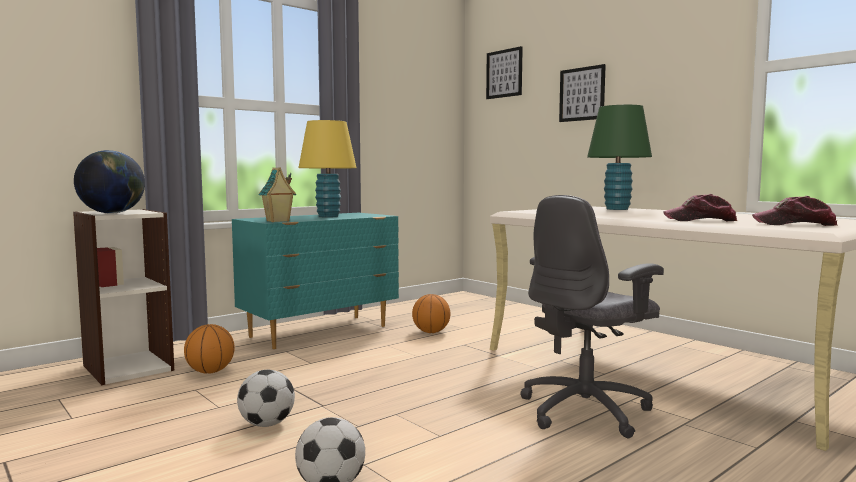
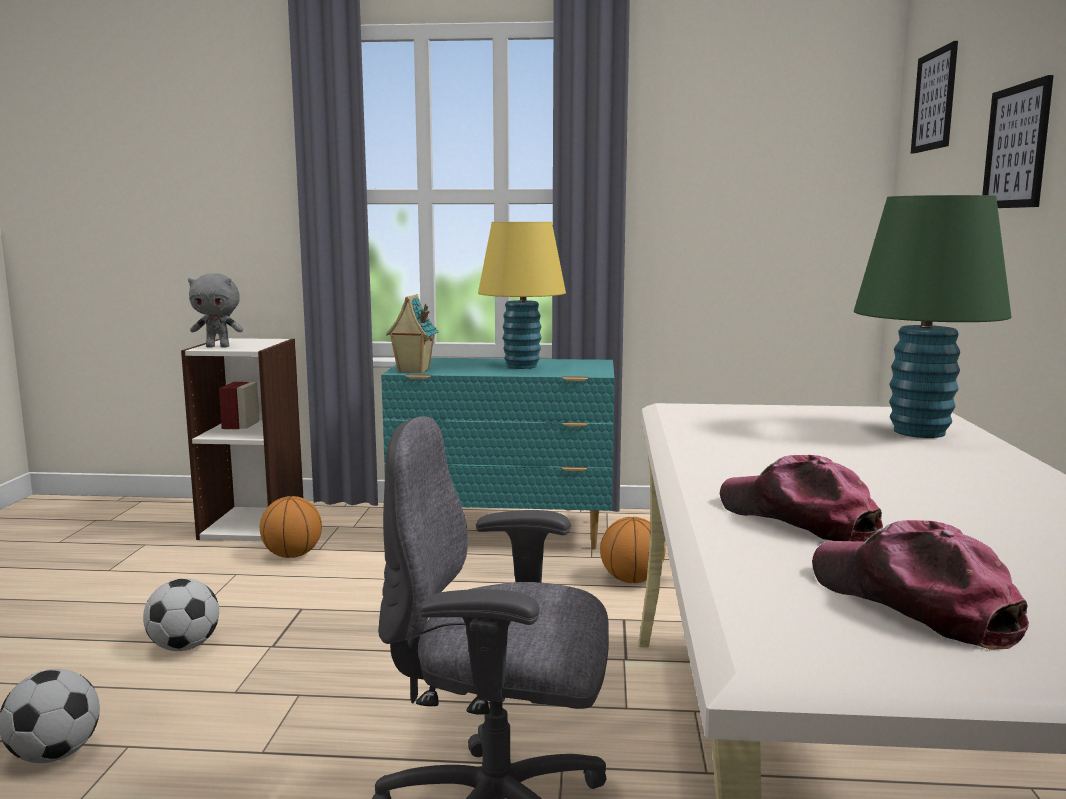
camera: 45 degrees right, 5 degrees up
(112, 213) = (218, 347): globe -> grey plush toy

